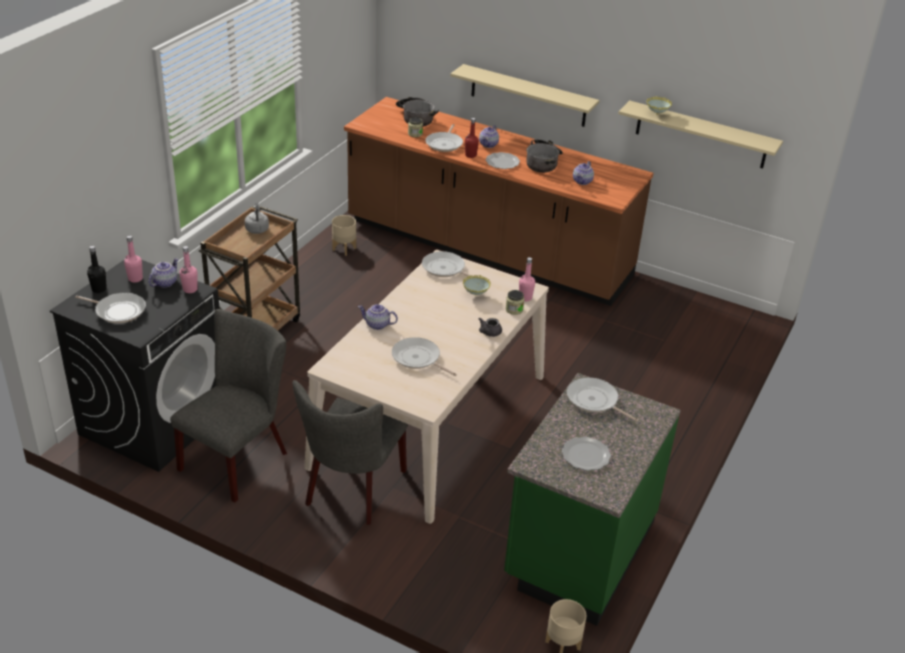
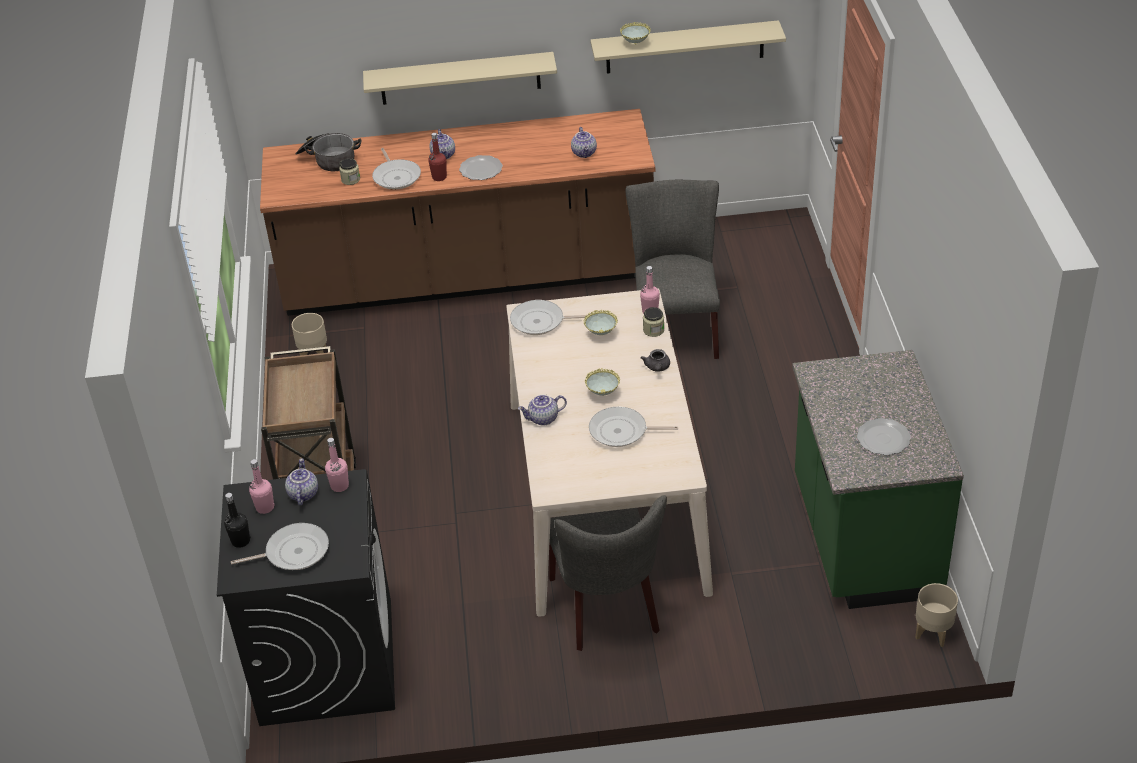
camera: 30 degrees left, 5 degrees up
(239, 458) = (460, 645): grey chair -> grey chair (675, 328)
(257, 229) = (296, 381): grey kettle -> none
(433, 330) = (603, 394): none -> bowl
(543, 163) = (523, 150): cooking pot -> none
(594, 401) = (836, 382): frying pan -> none

